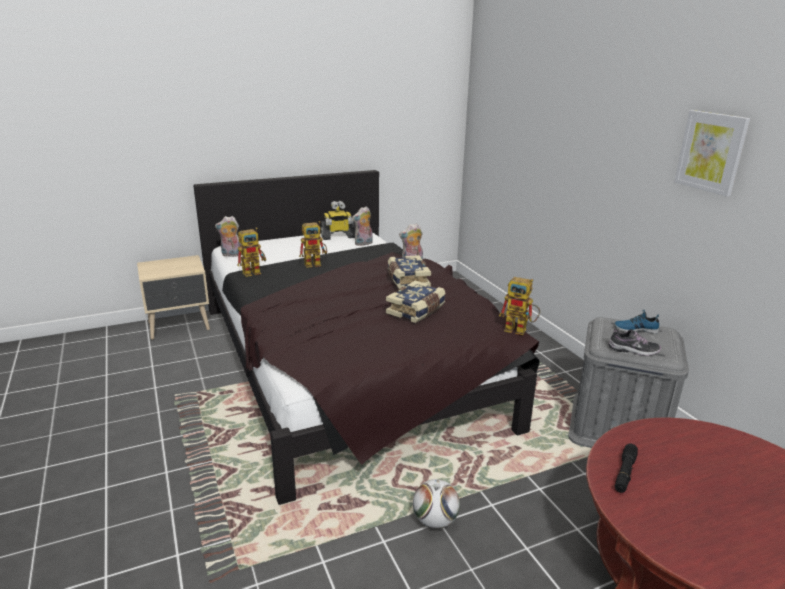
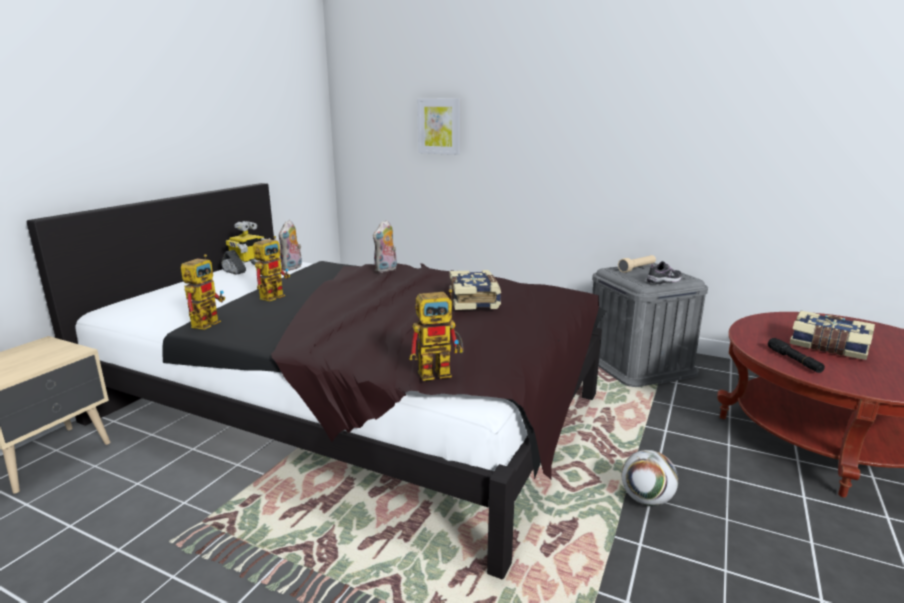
camera: 40 degrees left, 5 degrees down
(231, 255) = (131, 316): plush toy -> none
(407, 280) = (413, 281): book -> book (828, 347)
(520, 330) = (578, 290): toy robot -> toy robot (441, 371)
(635, 329) = (637, 269): shoe -> beige flashlight
(711, 152) = (663, 101): picture -> picture (439, 126)

